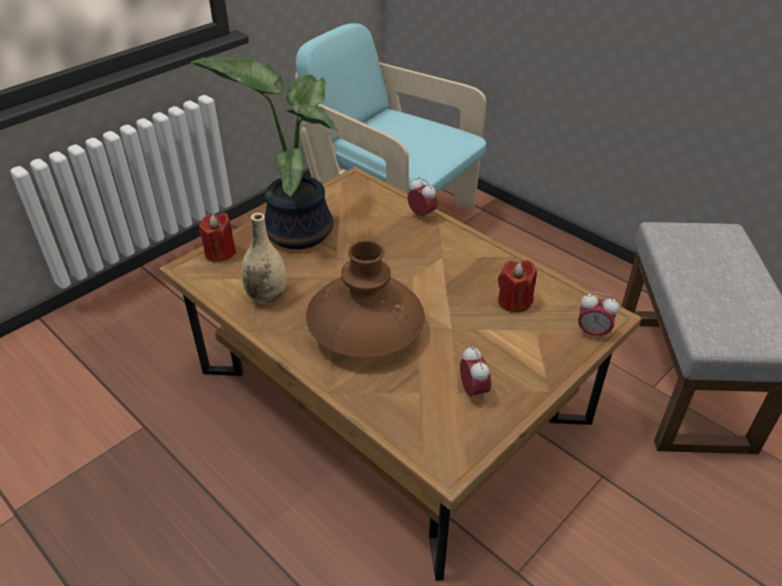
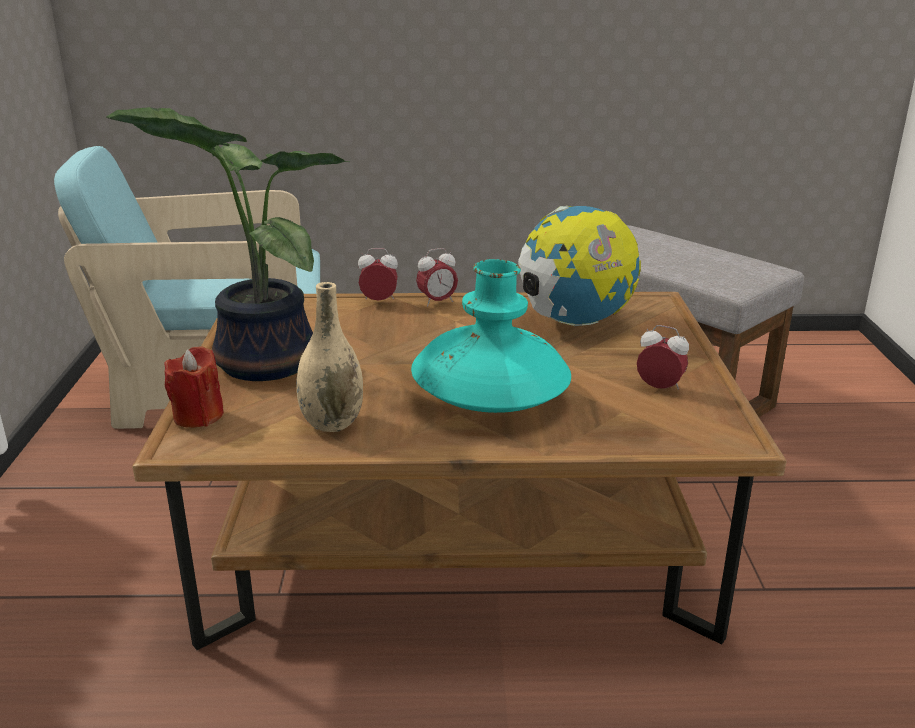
camera: 45 degrees left, 15 degrees down
(366, 331) = (490, 397): brown vase -> turquoise vase
(514, 302) = (574, 322): red candle -> globe
(592, 332) = (667, 313): alarm clock -> alarm clock (437, 302)

